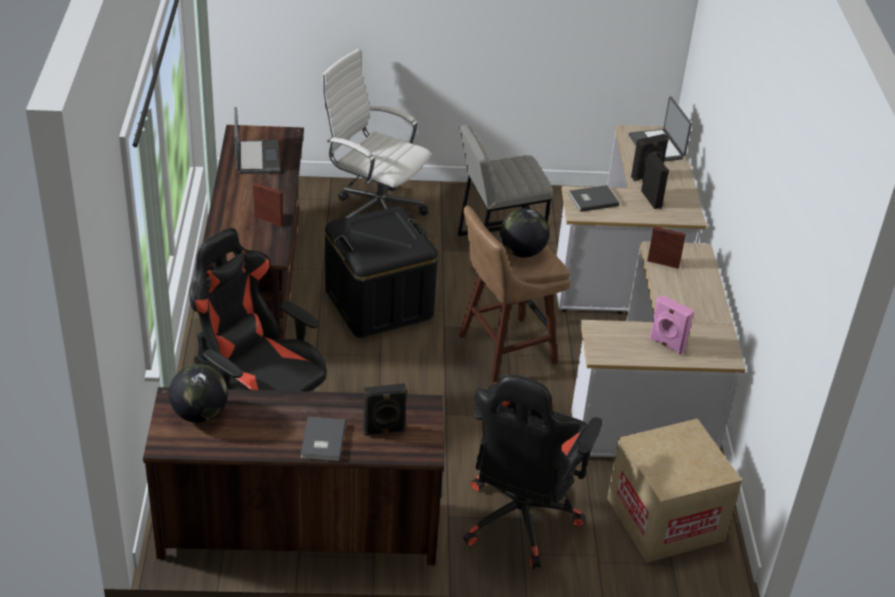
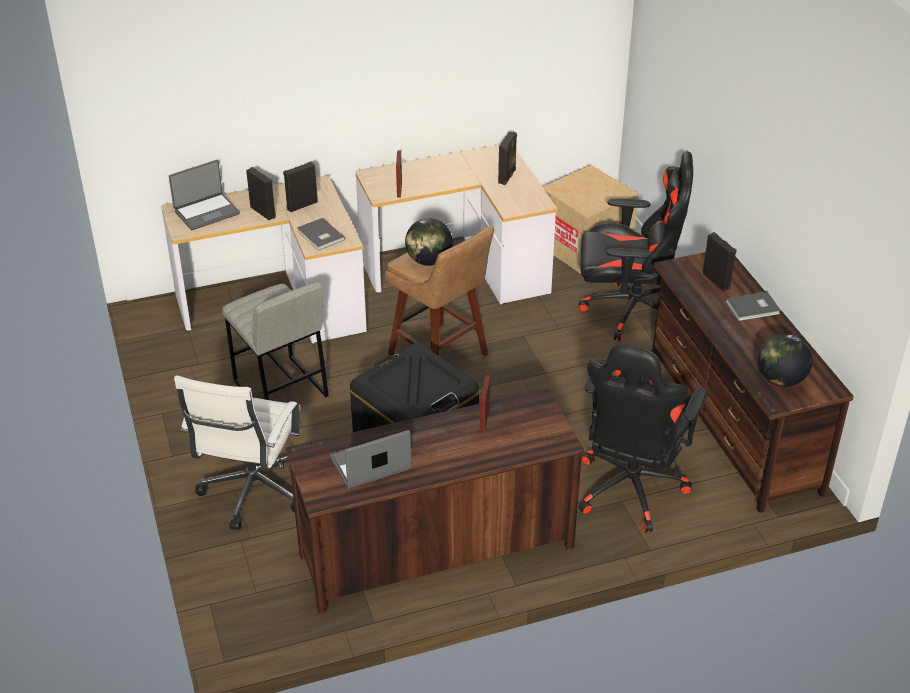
camera: 105 degrees left, 0 degrees up
(666, 345) = (507, 176): pink speaker -> black speaker

